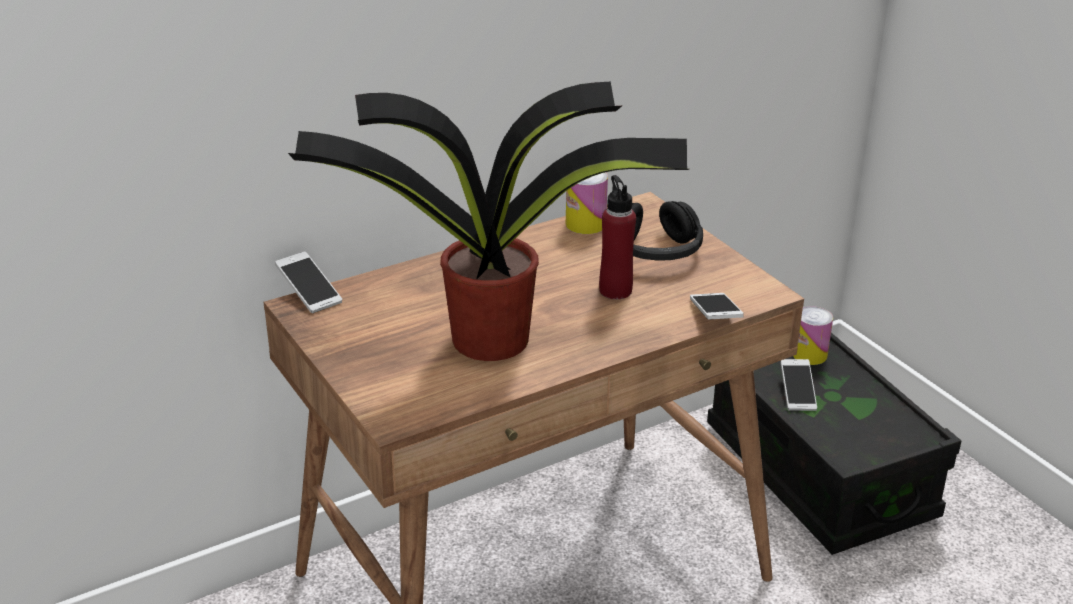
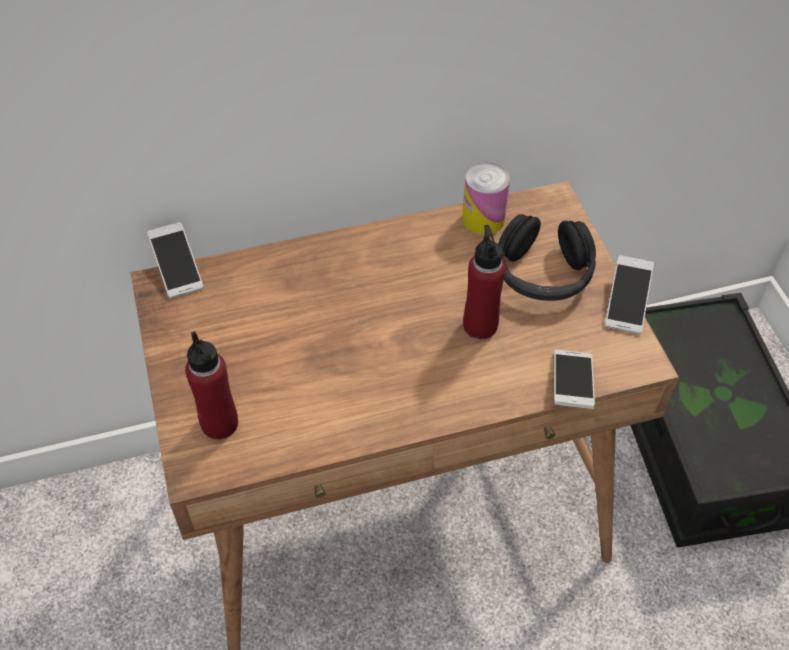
camera: 15 degrees right, 20 degrees up
(402, 387) = (219, 423): none -> red bottle
(495, 339) = (334, 373): potted plant -> none
(797, 393) = (688, 382): phone -> phone (627, 302)
(809, 355) = (717, 335): can -> none

